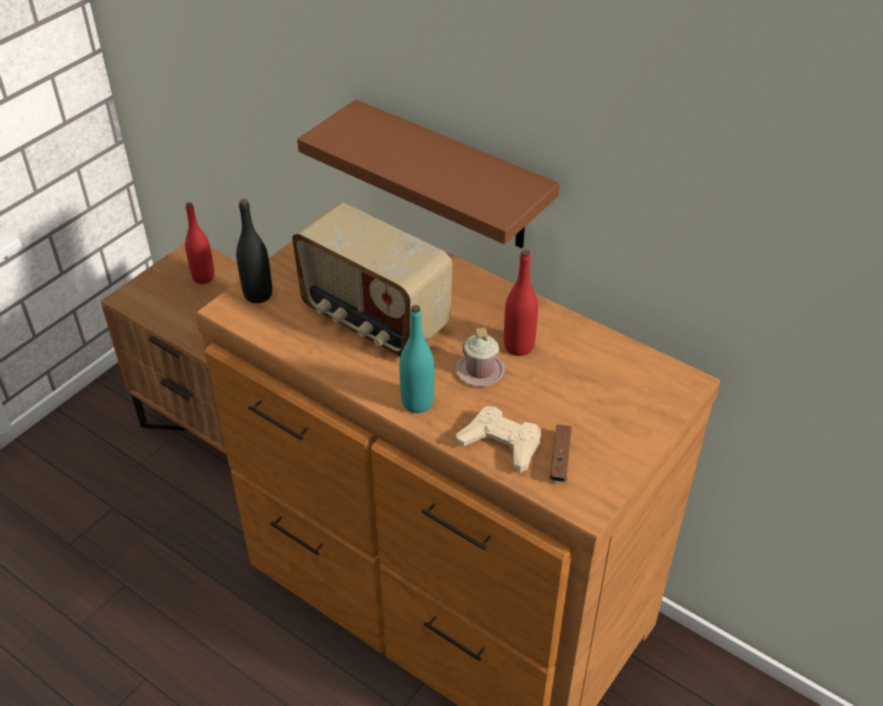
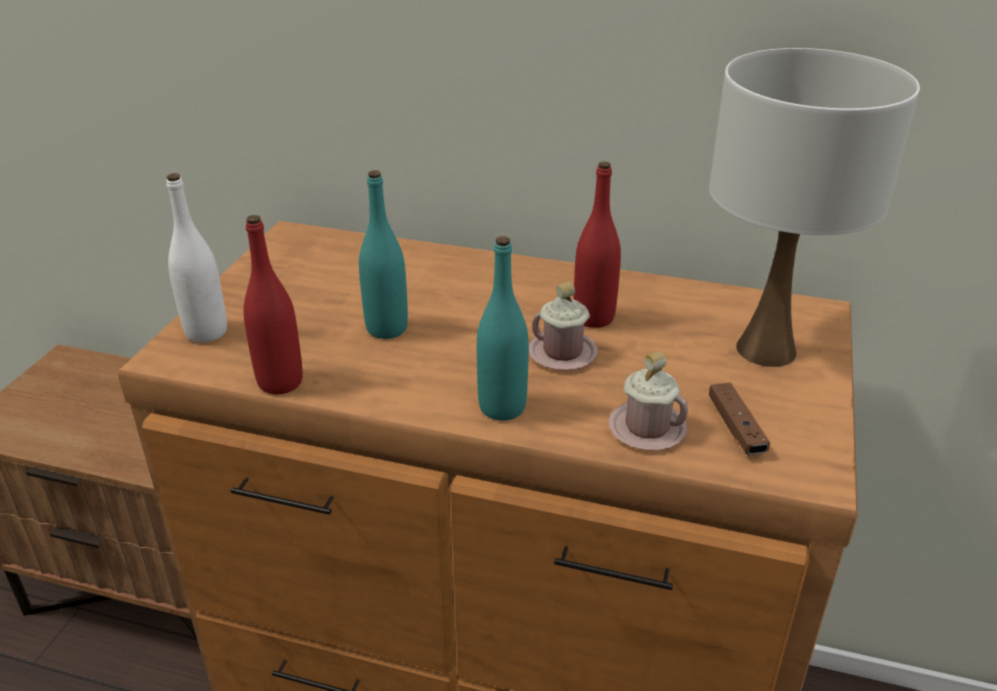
camera: 20 degrees left, 10 degrees down
(203, 277) = (87, 383): red bottle -> red bottle (280, 382)
(258, 294) = (206, 332): black bottle -> white bottle
(373, 320) = (387, 328): radio -> turquoise bottle
(452, 177) = (438, 137): brown shelf -> none
(501, 443) = (647, 428): beige game controller -> pink mug
(624, 403) = (766, 349): none -> white table lamp

